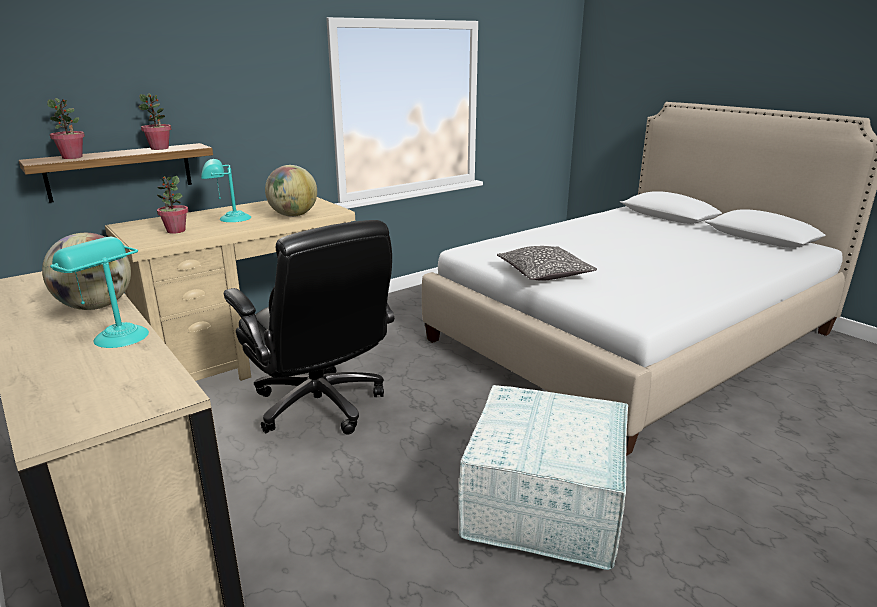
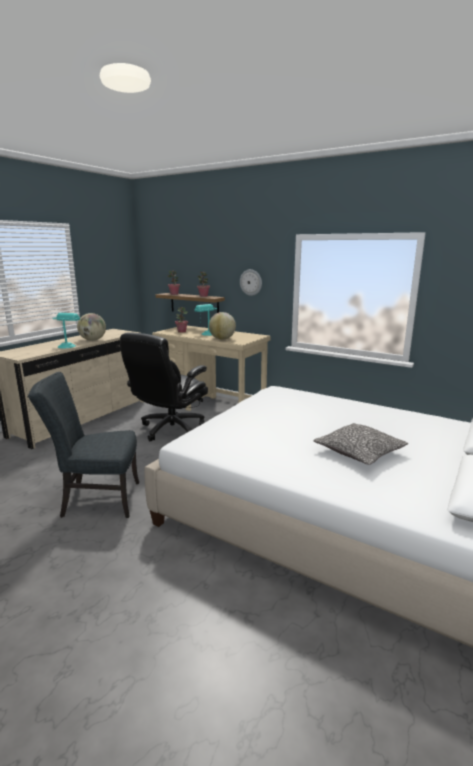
camera: 70 degrees right, 5 degrees down
(255, 106) = (251, 282): none -> wall clock
(543, 509) = (96, 500): white ottoman -> grey chair
(544, 274) = (247, 411): pillow -> pillow (359, 452)

